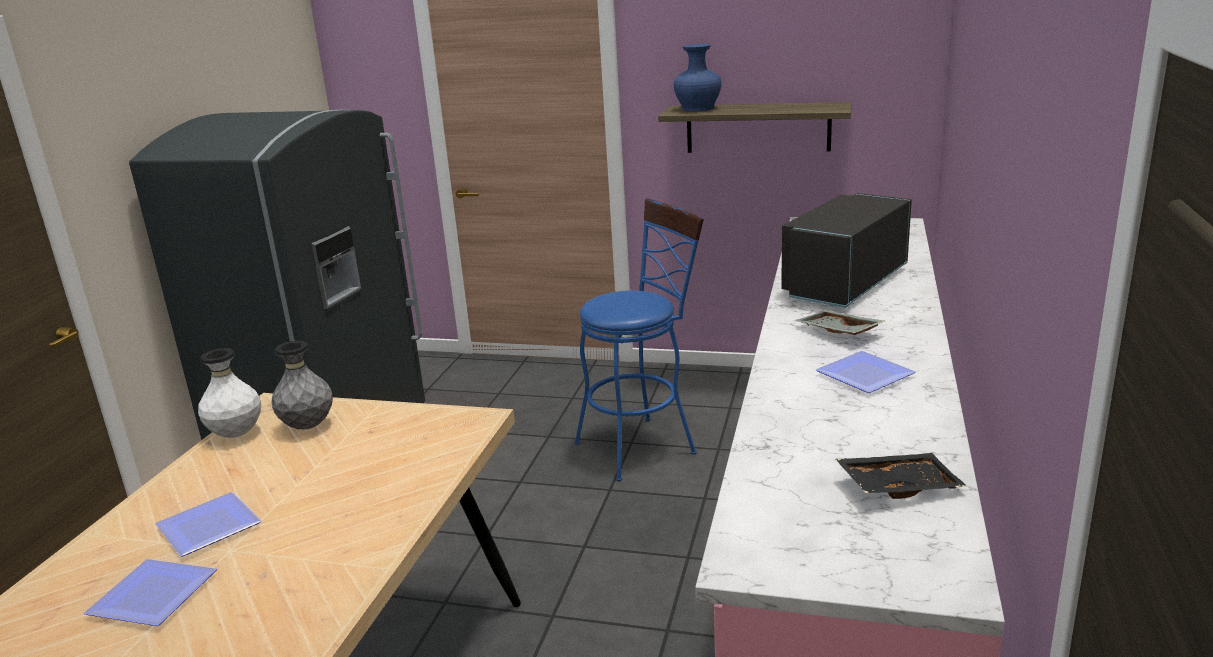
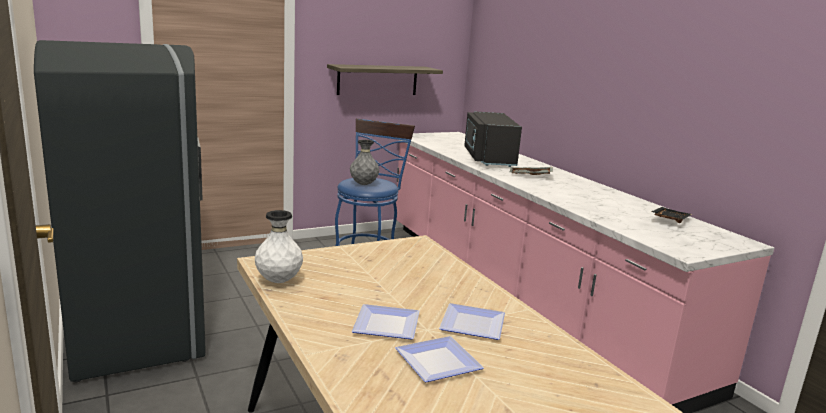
camera: 45 degrees left, 5 degrees down
(307, 426) = (321, 266): grey vase -> grey vase (363, 184)
(698, 108) = (353, 66): blue vase -> none
(868, 375) = (577, 189): plate -> plate (475, 324)

